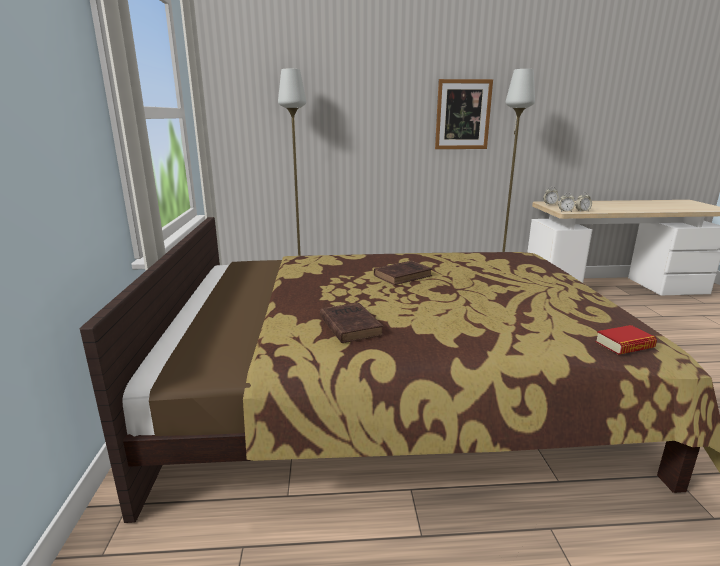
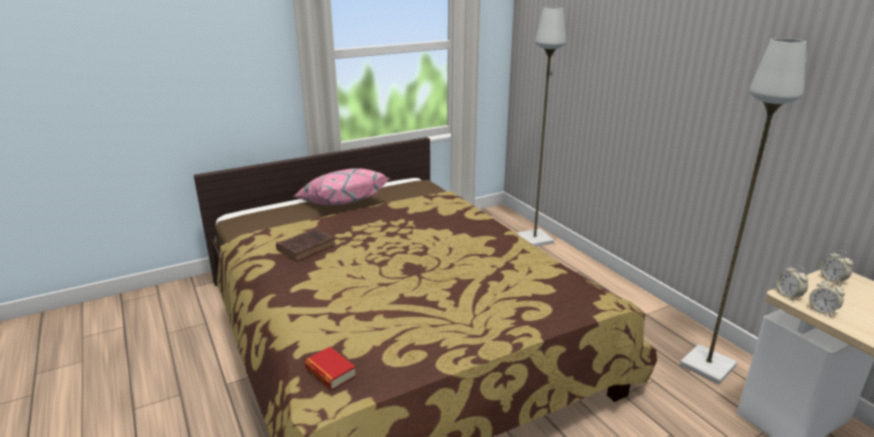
camera: 65 degrees right, 5 degrees up
(233, 300) = (341, 203): none -> pink pillow
(404, 275) = (434, 245): brown book -> none
(463, 115) = (743, 90): picture -> none

